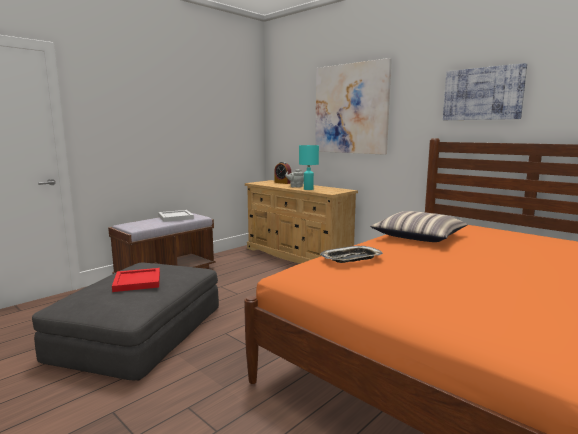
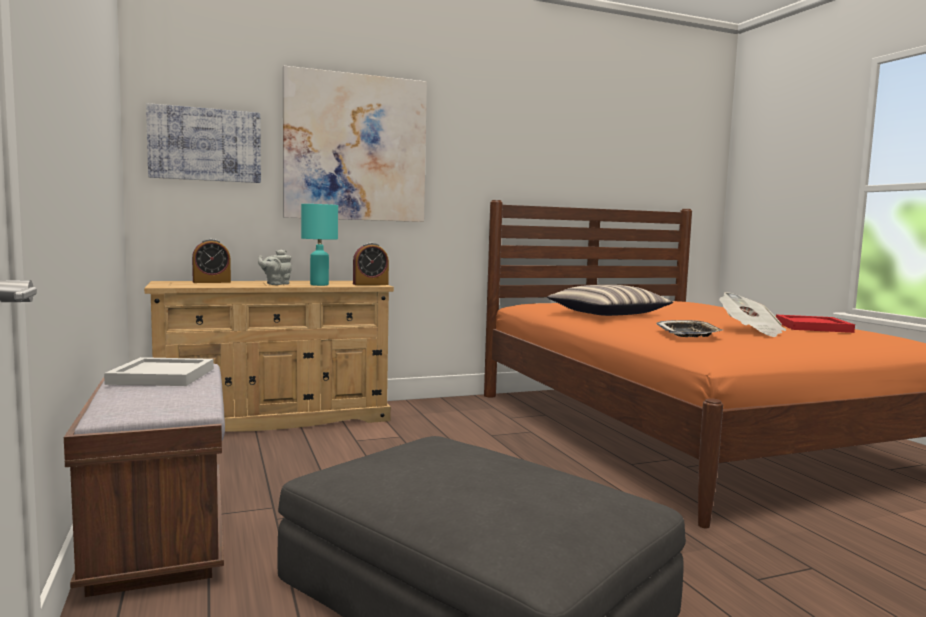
camera: 65 degrees left, 5 degrees down
(138, 281) = (490, 474): red tray -> red tray (811, 327)
(331, 192) = (370, 284): none -> alarm clock
(413, 275) = (751, 331): none -> newspaper
(482, 94) = (540, 150): picture -> picture (205, 144)

